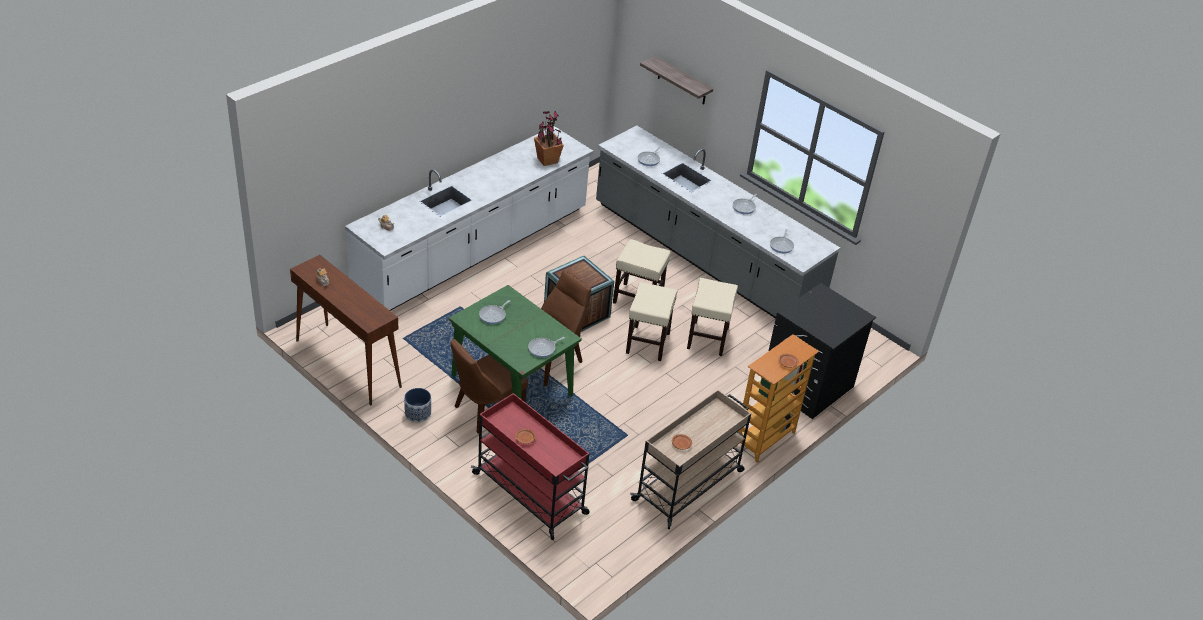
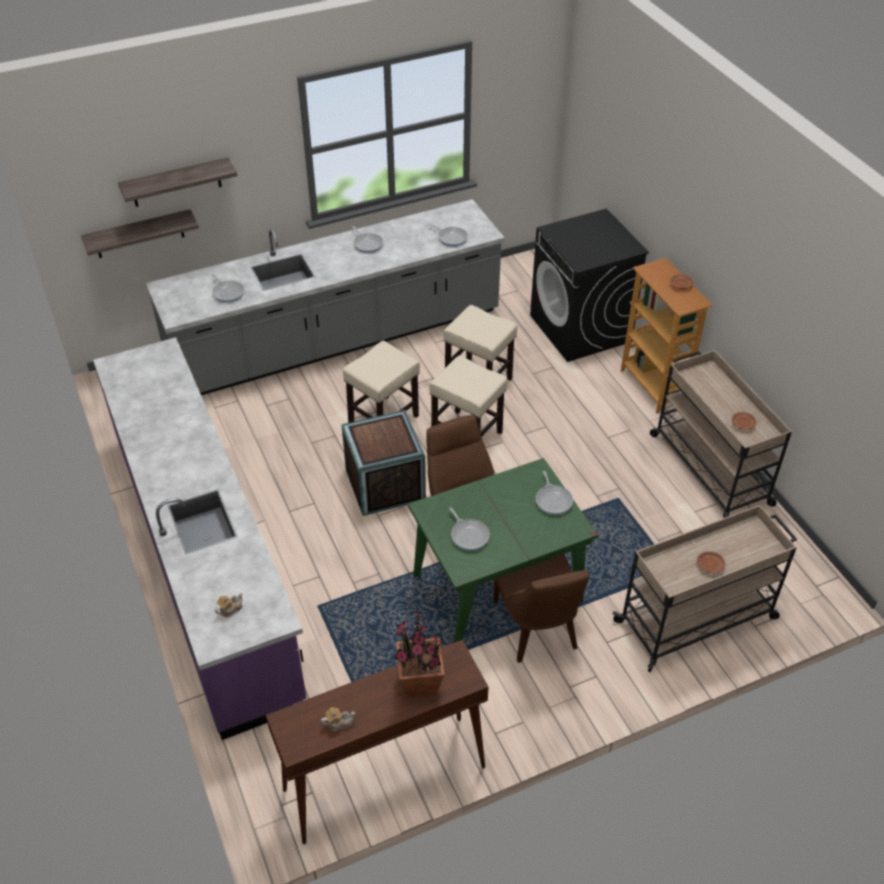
camera: 65 degrees left, 5 degrees up
(418, 413) = (519, 709): planter -> none
(474, 251) = (206, 560): white counter -> purple counter
(531, 494) = (697, 619): red cart -> beige cart
(547, 160) = (170, 387): potted plant -> potted plant (420, 683)
(654, 97) = (139, 234): none -> shelf

